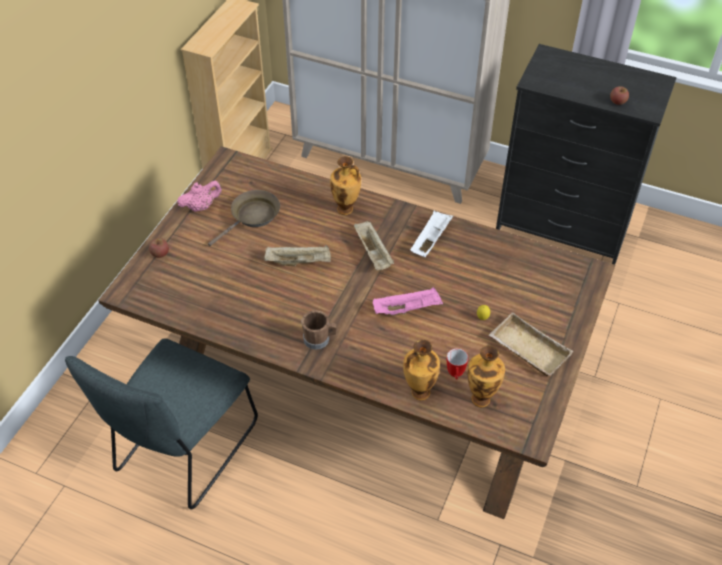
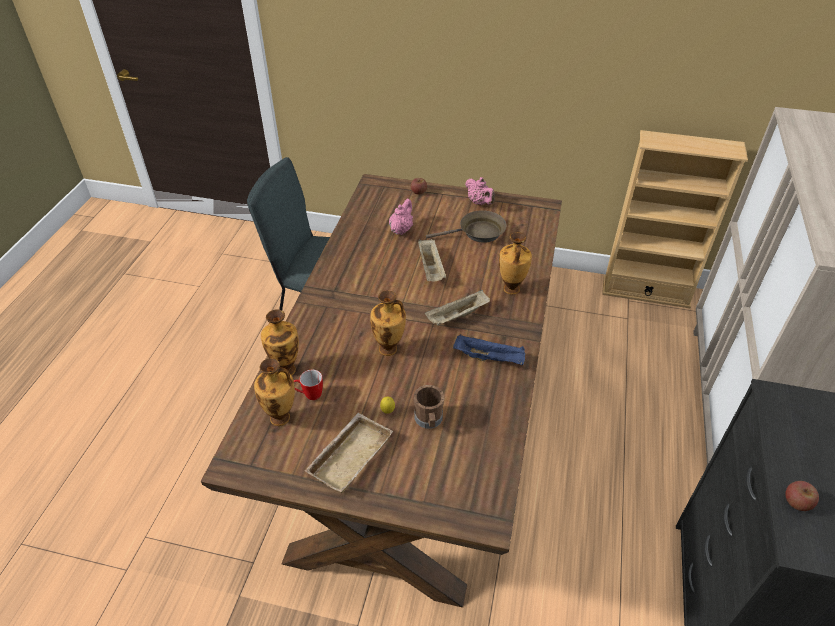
camera: 80 degrees right, 5 degrees down
(225, 277) = (401, 229): none -> pink teapot
(252, 217) = (478, 233): brown frying pan -> brown frying pan turned 45 degrees counterclockwise
(319, 339) = (341, 294): brown mug -> brown mug (429, 420)
(407, 309) = (389, 349): pink tray -> vase
(430, 240) = (490, 358): white tray -> blue tray

